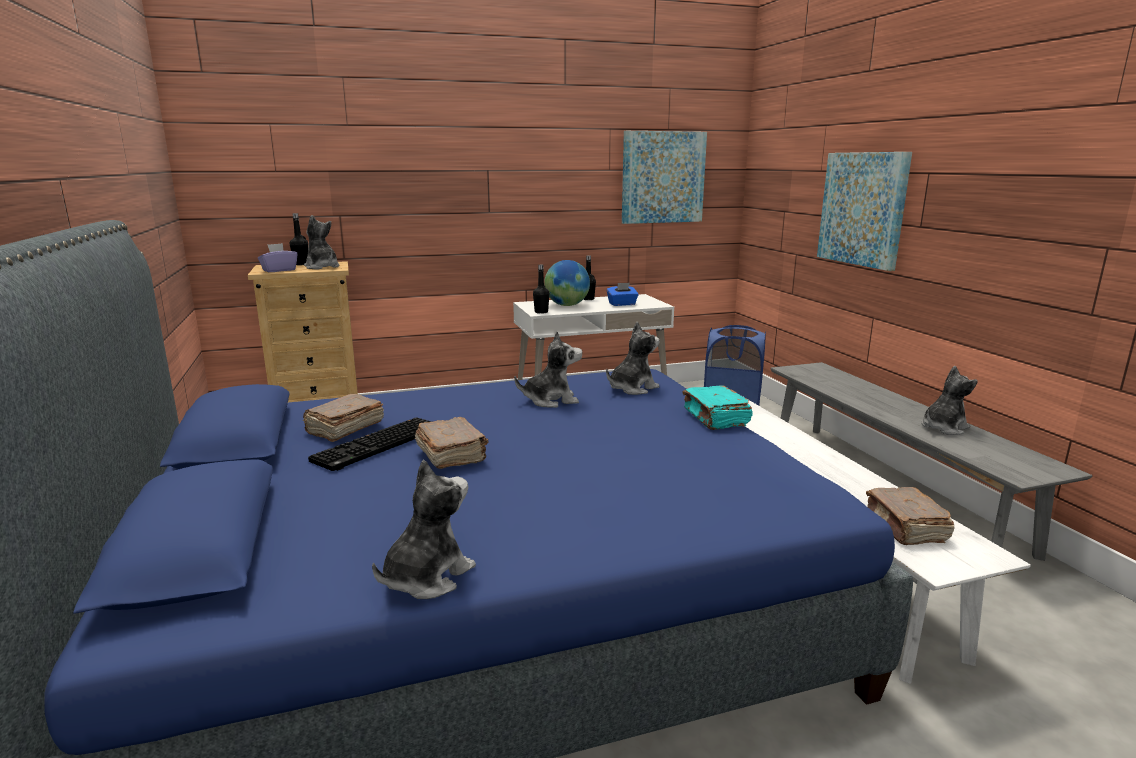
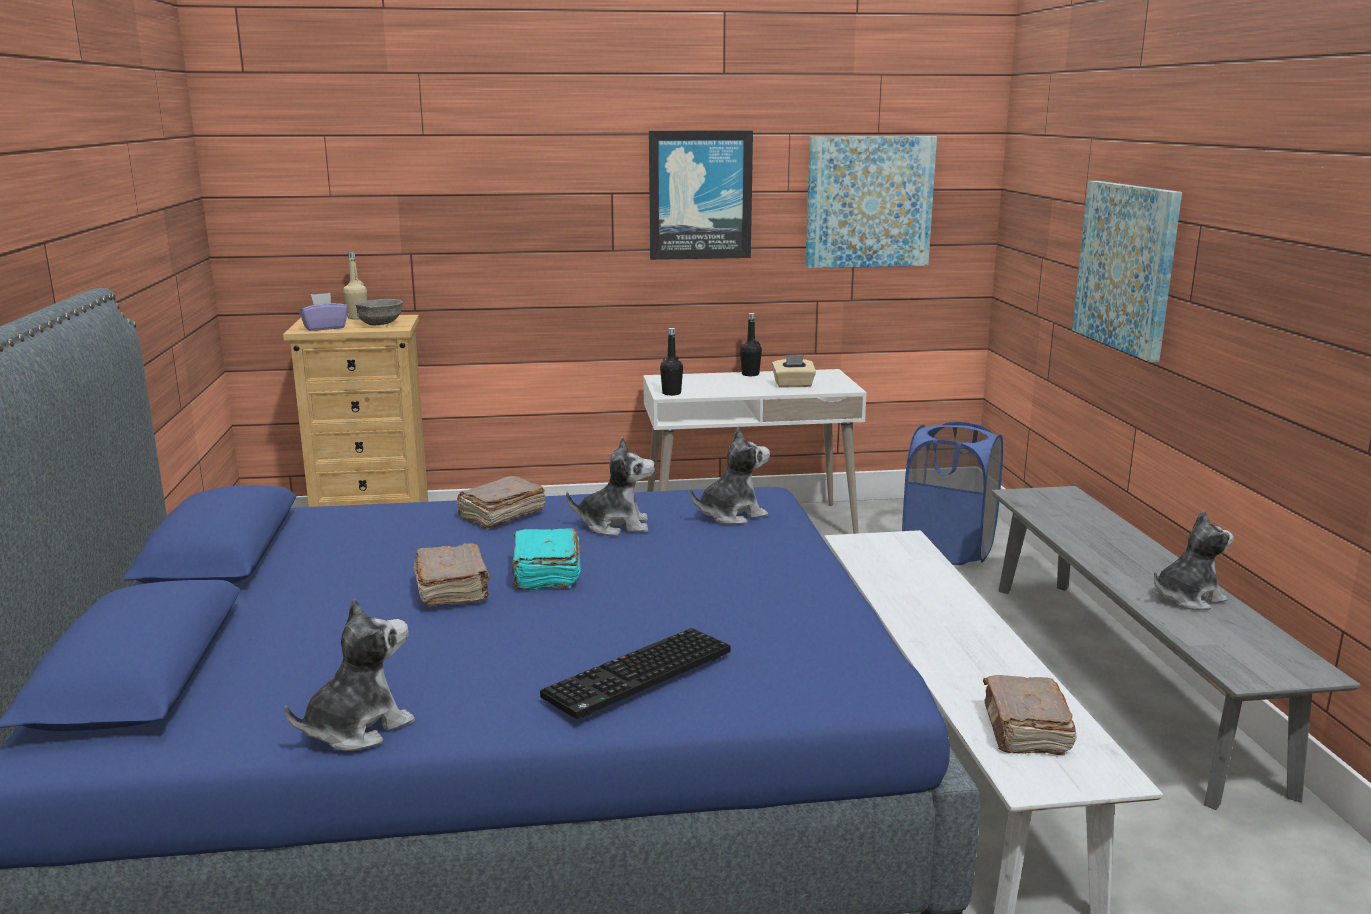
camera: 10 degrees right, 0 degrees up
(301, 264) = (357, 318): black bottle -> beige bottle
(322, 267) = (380, 324): plush toy -> grey bowl
(344, 429) = (346, 547): brown book -> brown book (501, 516)
(379, 446) = (376, 572): keyboard -> keyboard (639, 676)
(550, 172) = (700, 195): none -> picture
(566, 305) = (713, 384): globe -> none
(622, 304) = (793, 385): blue tissue box -> beige tissue box
(715, 418) = (812, 565): turquoise book -> turquoise book (545, 574)

